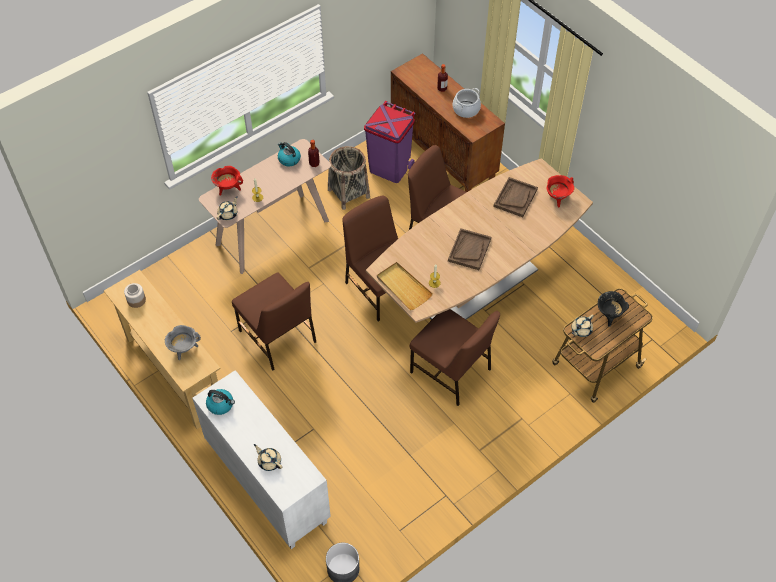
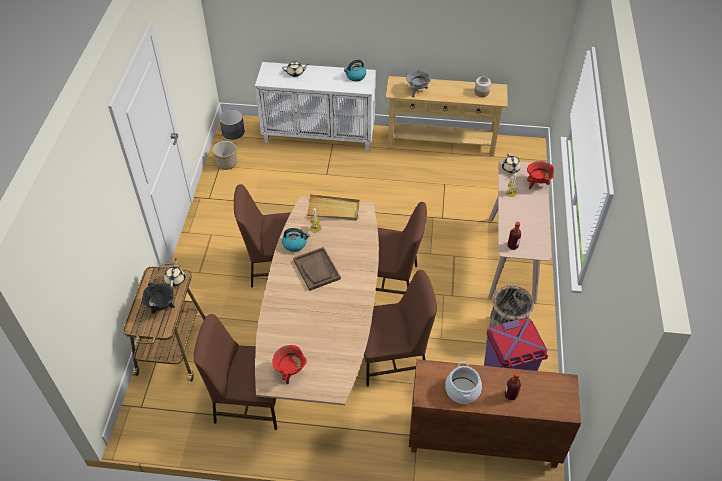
camera: 135 degrees right, 5 degrees down
(277, 337) = (412, 201): brown chair -> brown chair (249, 400)
(289, 159) = (534, 235): kettle -> kettle (295, 244)
(389, 527) = (227, 163): none -> planter
(515, 198) = (327, 342): brown tray -> none

